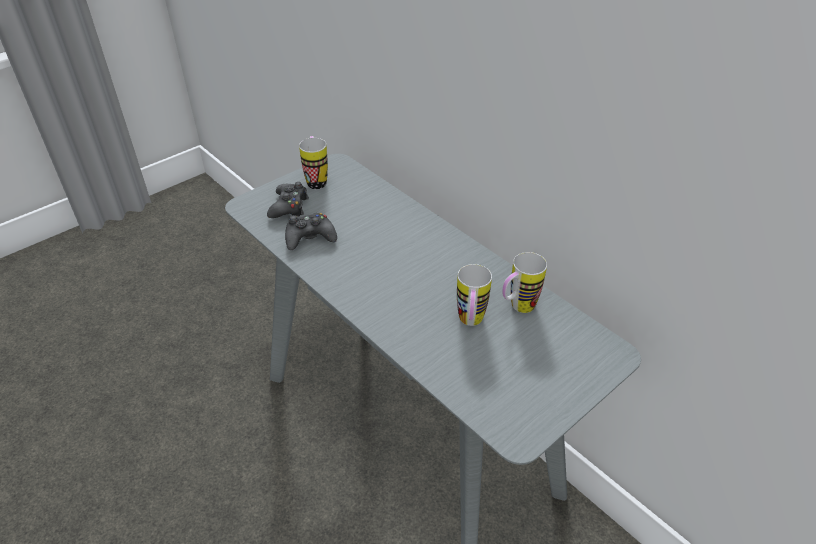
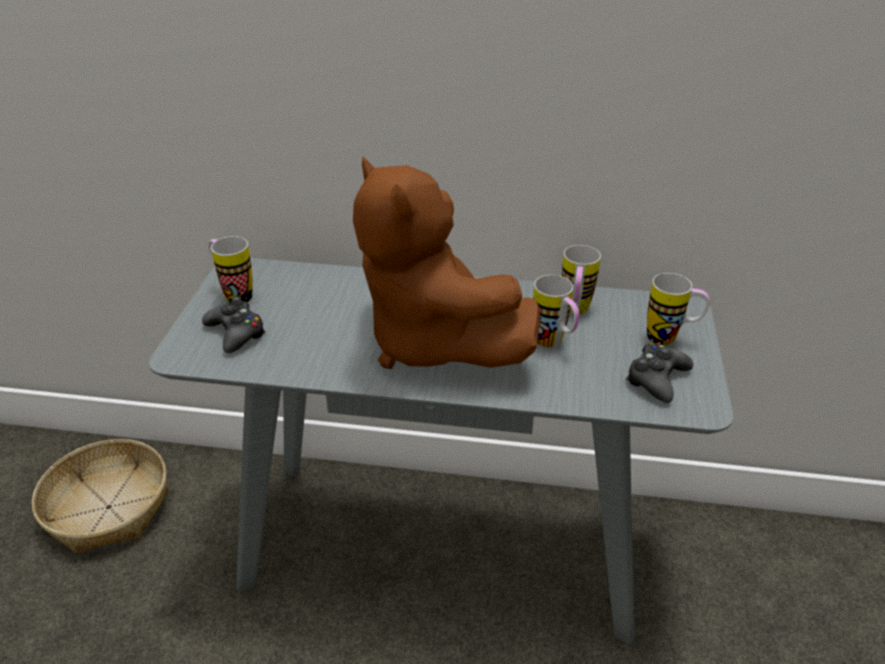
camera: 40 degrees left, 5 degrees down
(251, 286) = (109, 507): none -> basket
(310, 237) = (301, 350): black game controller -> black game controller (656, 379)
(390, 276) = (432, 343): none -> brown plush toy
(565, 371) = (670, 338): none -> mug

